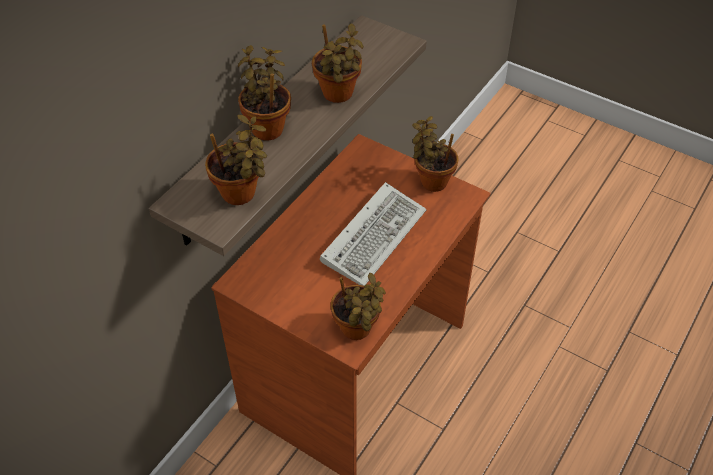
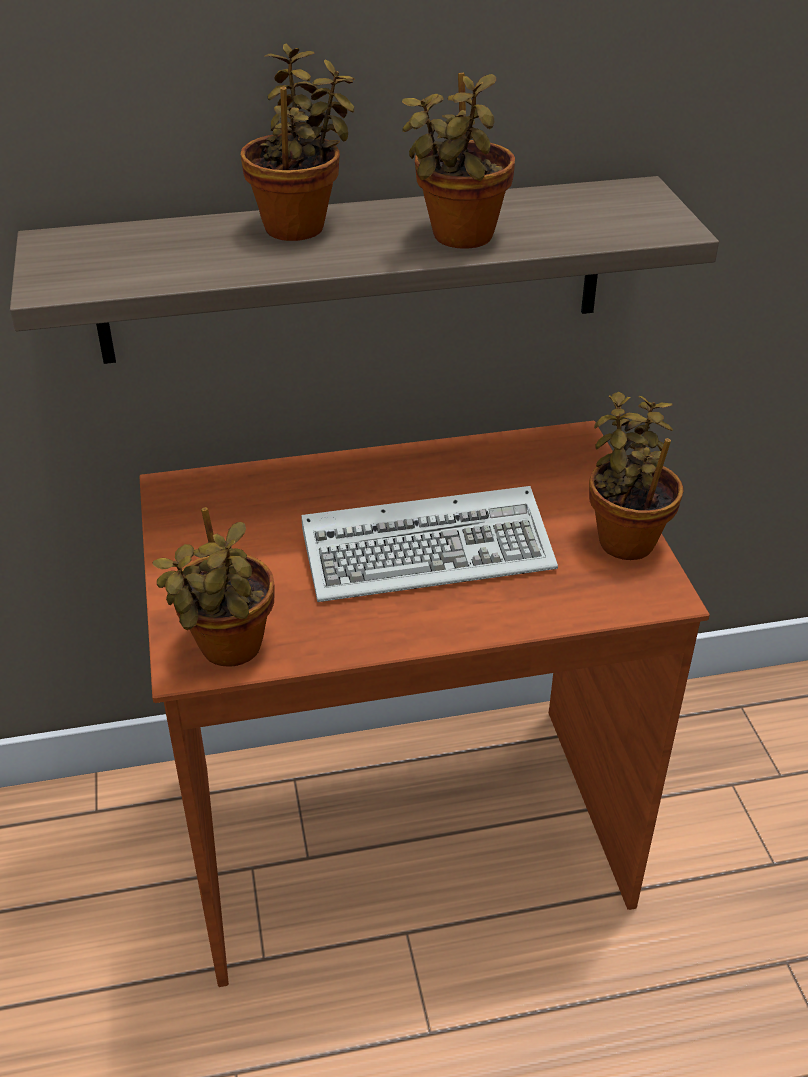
camera: 45 degrees right, 10 degrees down
(242, 194) = (136, 272): potted plant -> none

